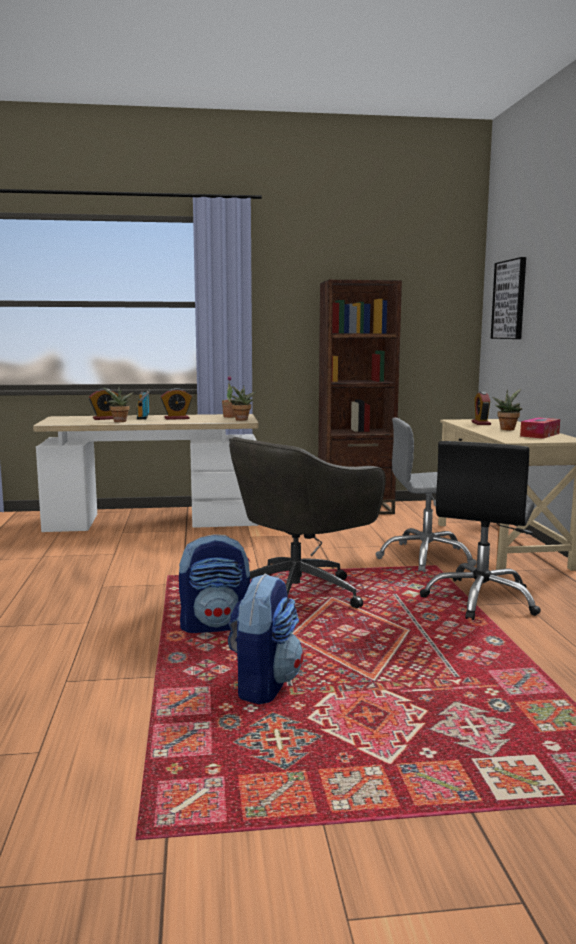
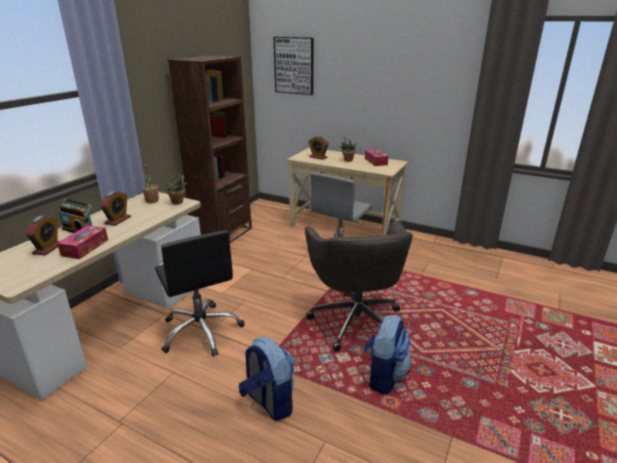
camera: 55 degrees left, 15 degrees up
(119, 422) = (85, 247): potted plant -> tissue box
(263, 685) = (487, 391): backpack -> backpack (269, 402)
(481, 600) = (415, 270): black office chair -> black office chair (201, 331)

